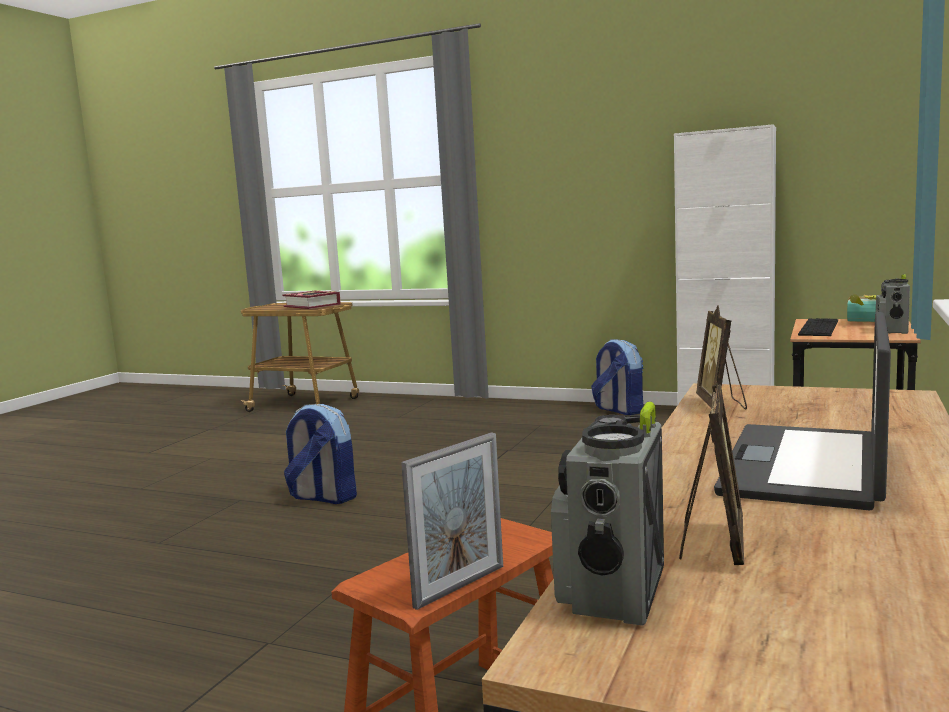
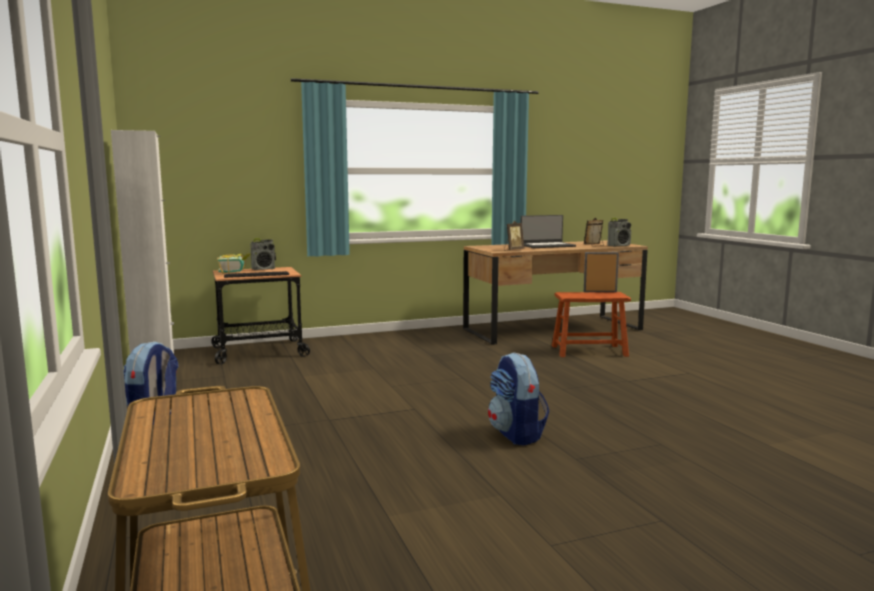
camera: 135 degrees left, 0 degrees up
(312, 305) = (206, 412): book -> none

